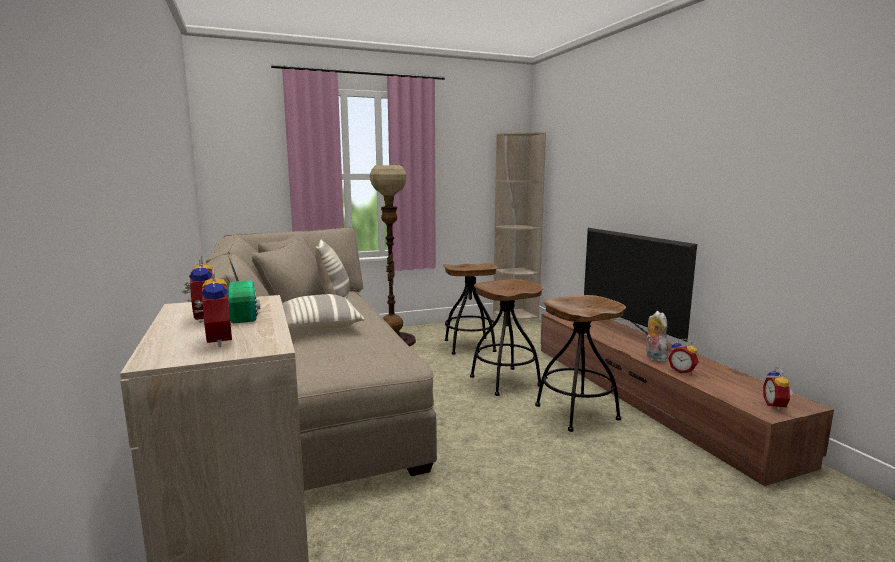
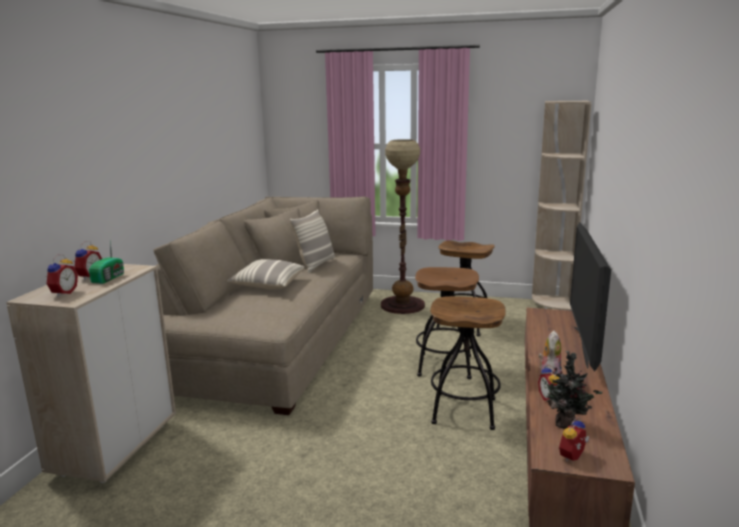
camera: 35 degrees right, 5 degrees up
(726, 385) = (566, 424): none -> potted plant

